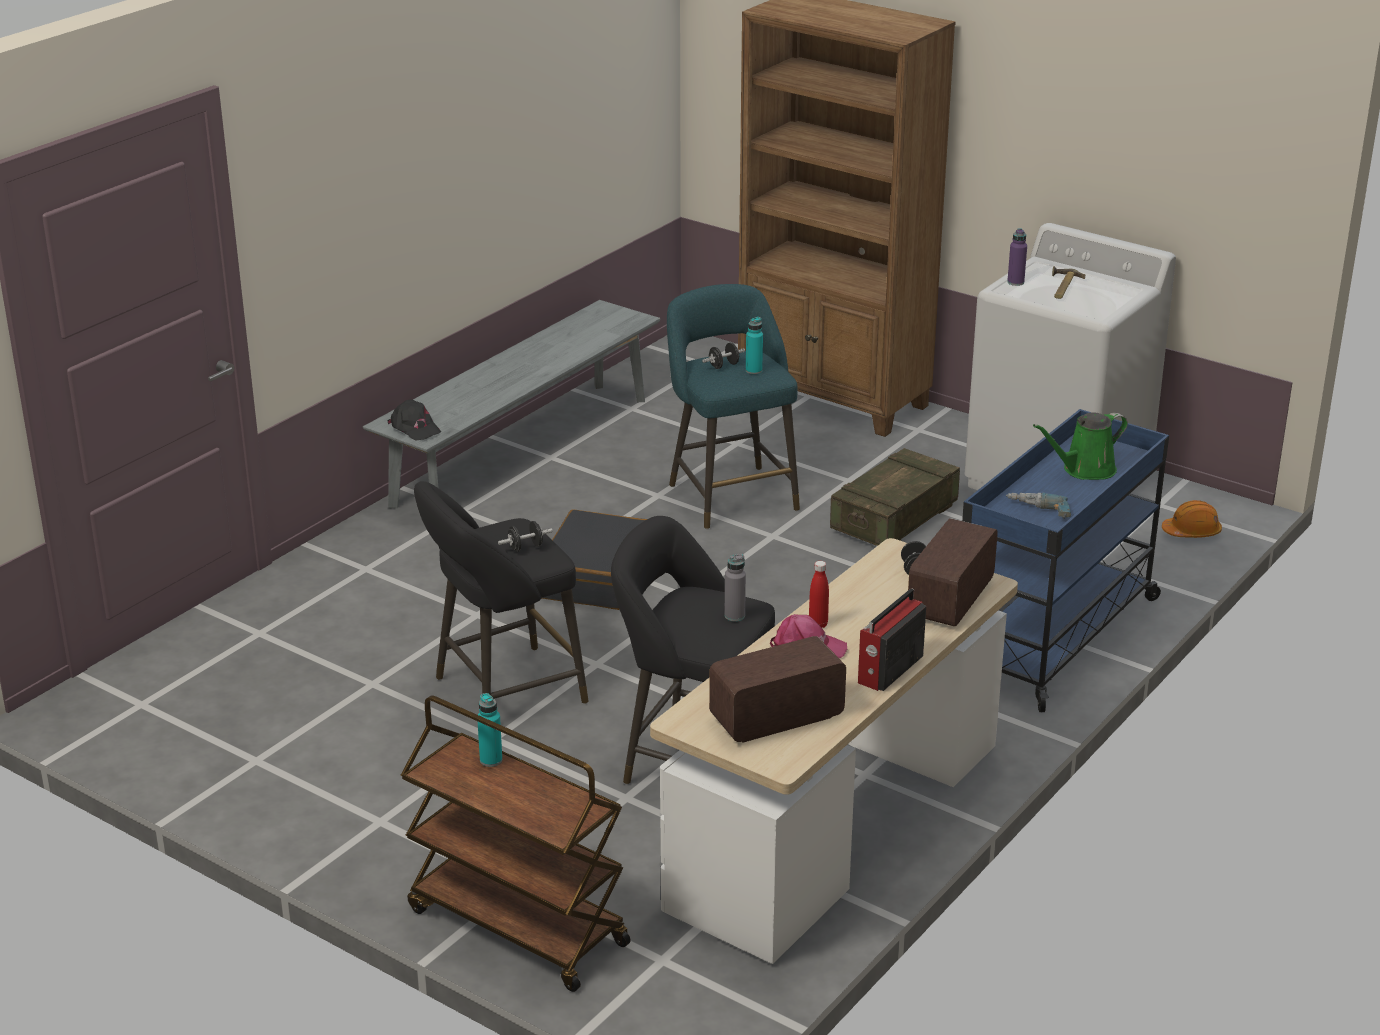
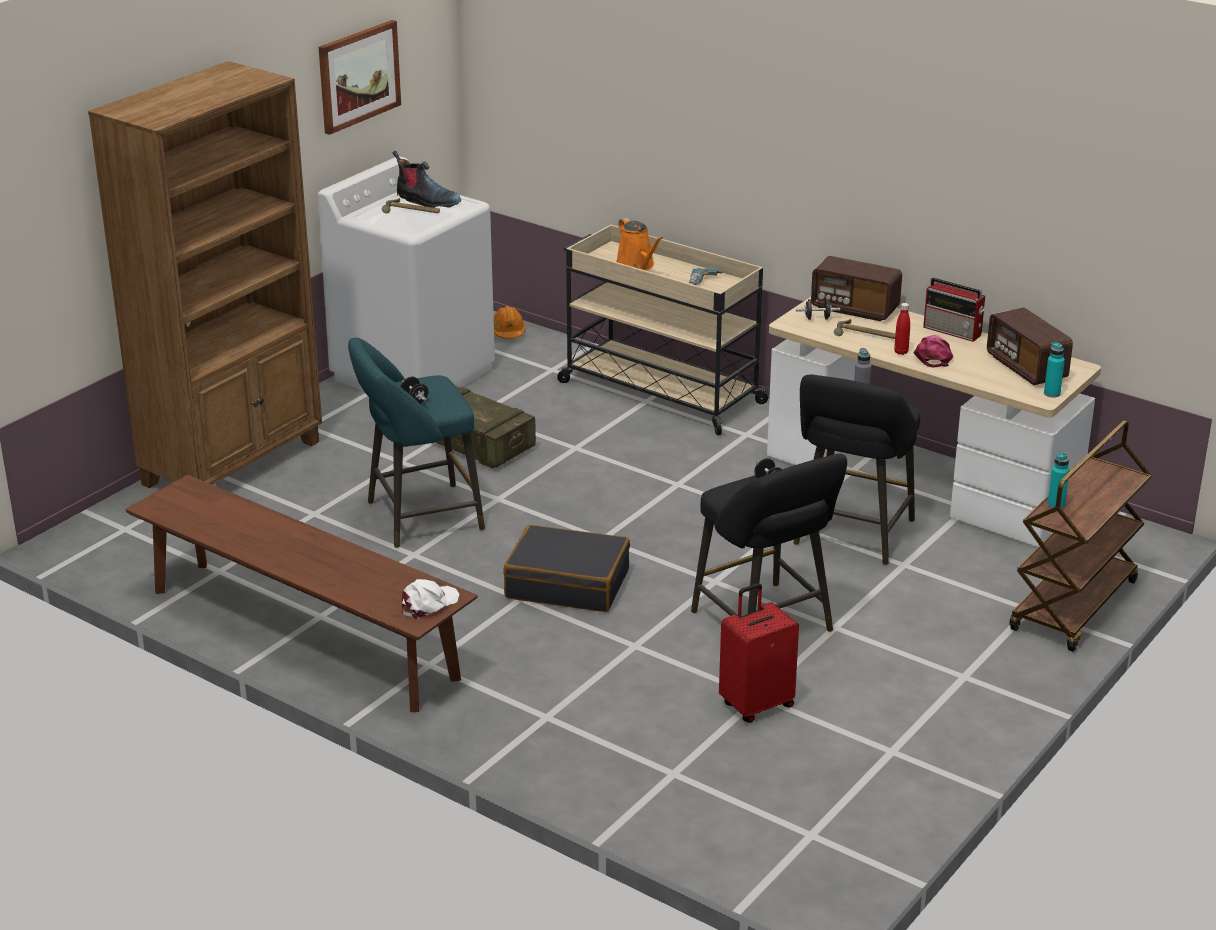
camera: 90 degrees left, 0 degrees up
(358, 681) = (756, 704): none -> red suitcase
(414, 428) = (428, 604): black cap -> white cap
(522, 451) = (302, 634): grey bench -> brown bench
(754, 370) = (427, 386): turquoise bottle -> turquoise bottle (1052, 394)
(867, 602) = (865, 335): none -> hammer
(1015, 282) = (397, 226): purple bottle -> none
(1054, 635) = (659, 392): blue cart -> beige cart
(1084, 470) = (637, 266): green watering can -> orange watering can
(1096, 293) = (427, 201): none -> boot
(1141, 132) = (358, 76): none -> picture

